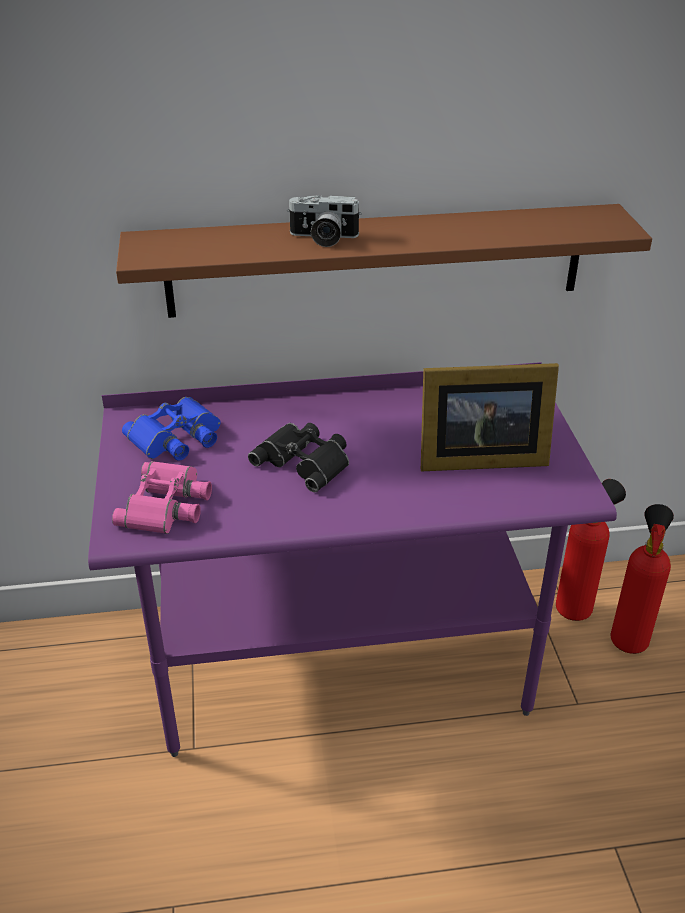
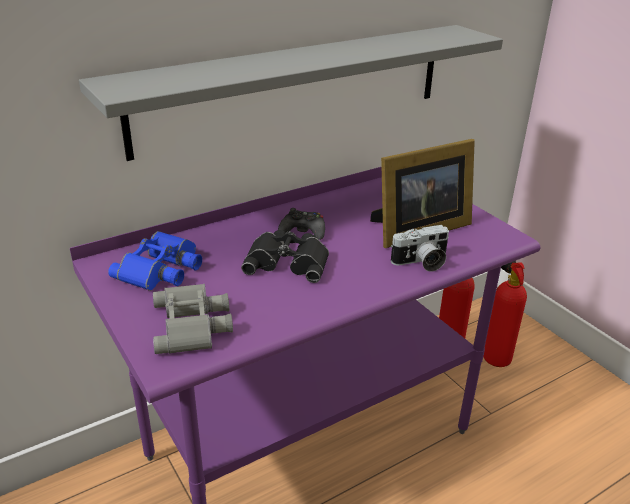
camera: 25 degrees left, 5 degrees down
(168, 505) = (193, 324): pink binoculars -> grey binoculars
(323, 238) = (269, 63): camera -> camera (421, 263)
(347, 429) = (303, 231): none -> black game controller
(376, 261) = (296, 87): brown shelf -> grey shelf

